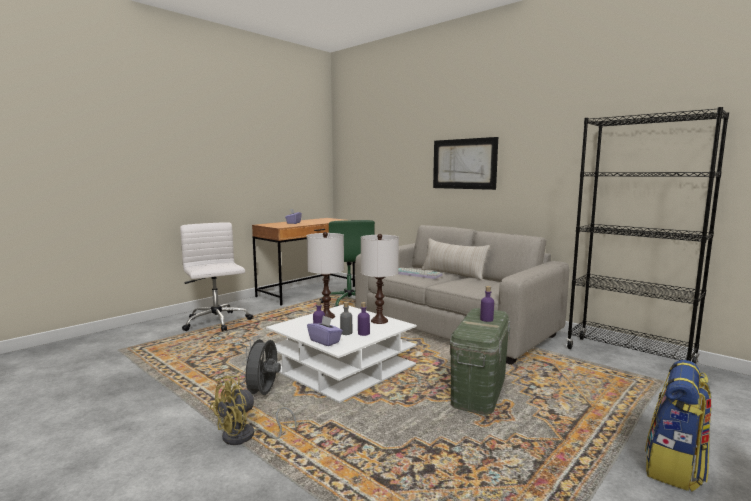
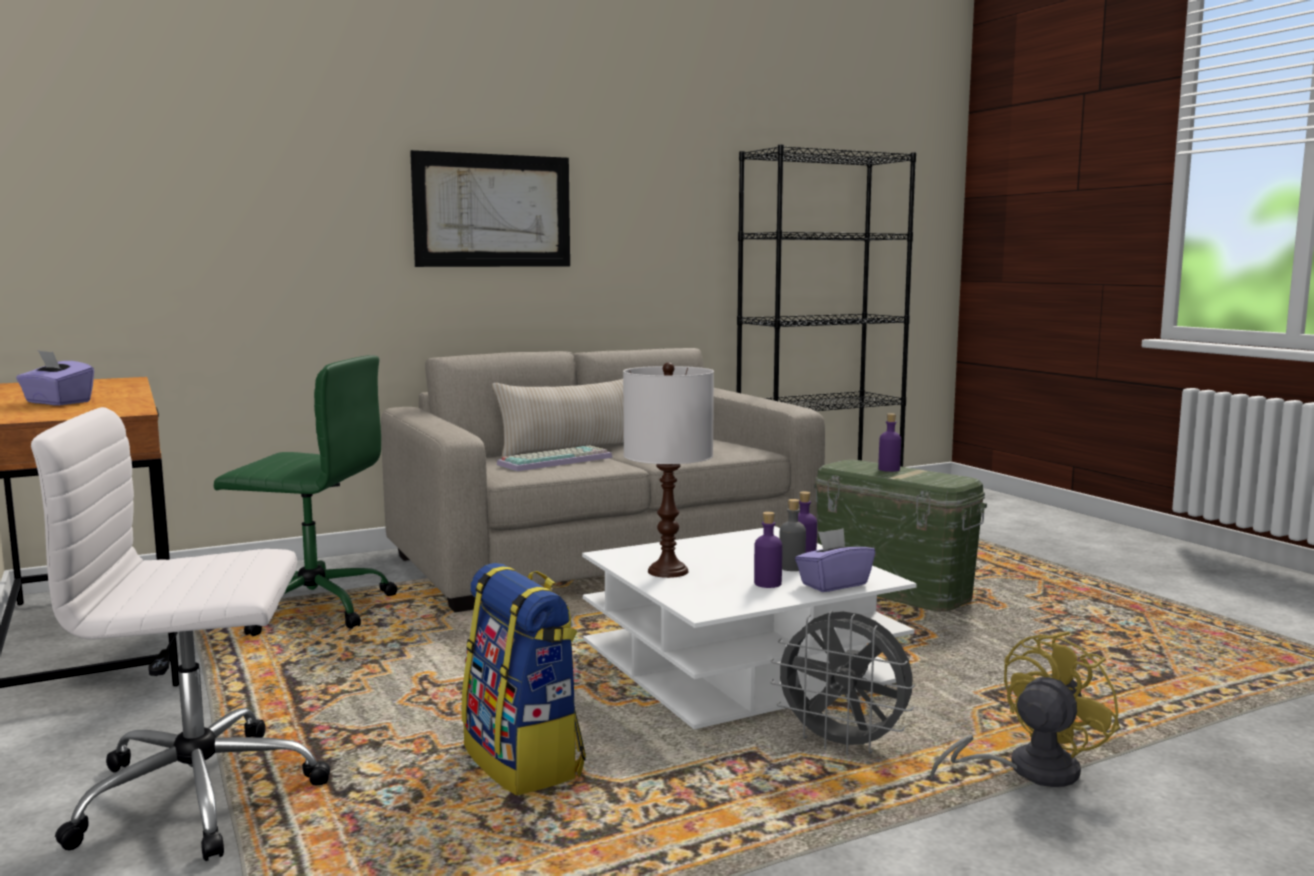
camera: 70 degrees left, 0 degrees up
(246, 437) = (1028, 771): yellow fan -> yellow fan turned 105 degrees counterclockwise
(379, 321) = (734, 541): white table lamp -> none
(675, 468) = (1096, 557): backpack -> backpack (525, 761)

